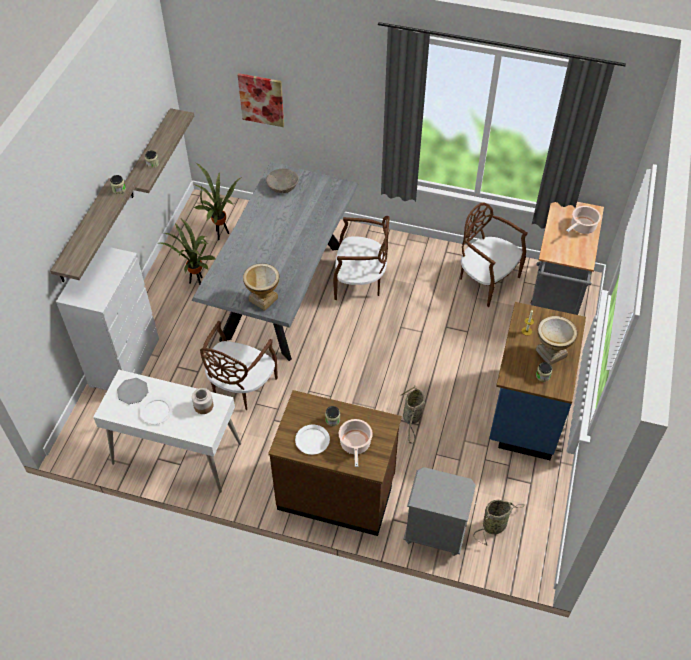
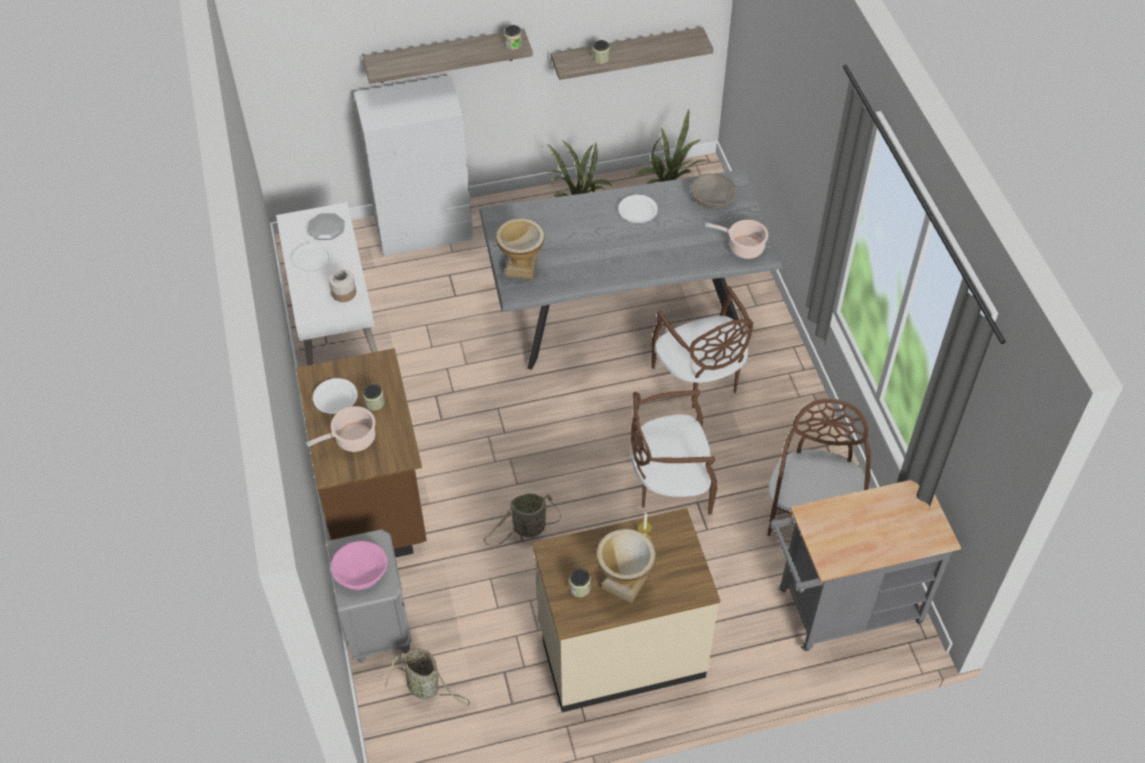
camera: 60 degrees right, 0 degrees up
(240, 387) = (460, 343): brown chair -> brown chair (669, 483)
(261, 99) = (772, 86): picture -> none
(262, 223) = (637, 210): none -> white plate
(445, 495) = (360, 572): none -> pink bowl
(524, 411) = (620, 650): blue counter -> beige counter
(582, 227) = (894, 535): cooking pot -> cooking pot (743, 247)

